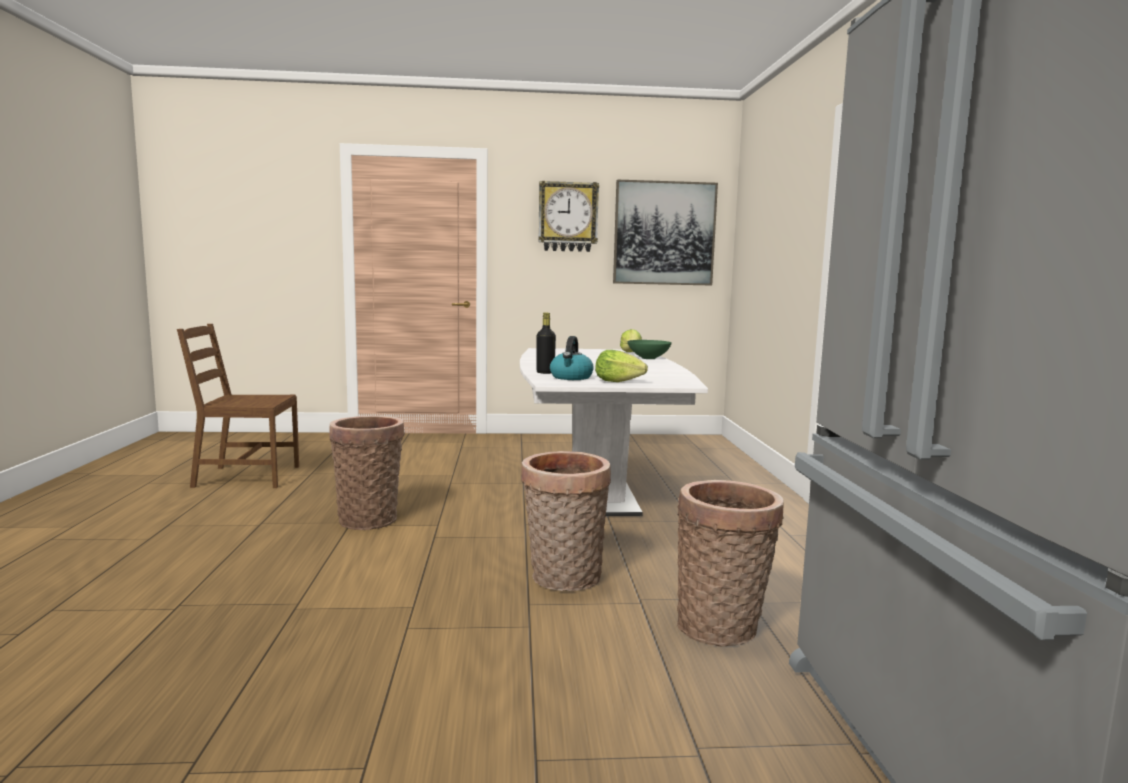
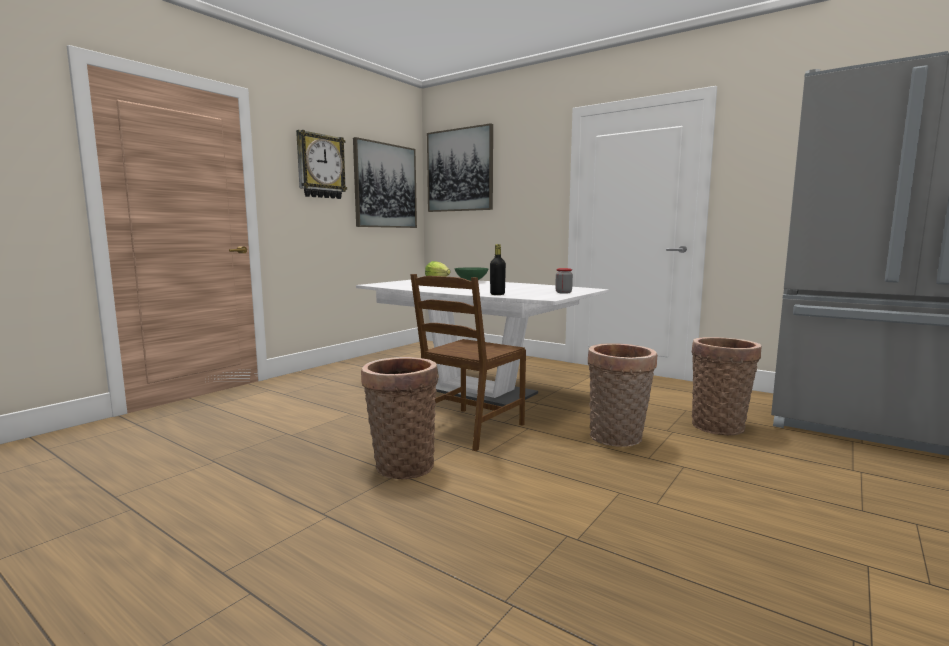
camera: 50 degrees left, 0 degrees up
(246, 477) = (138, 493): brown chair -> brown chair (469, 429)
(571, 377) = (530, 294): kettle -> none
(618, 382) = (563, 292): lettuce -> jar
(755, 208) = (460, 170): none -> picture

